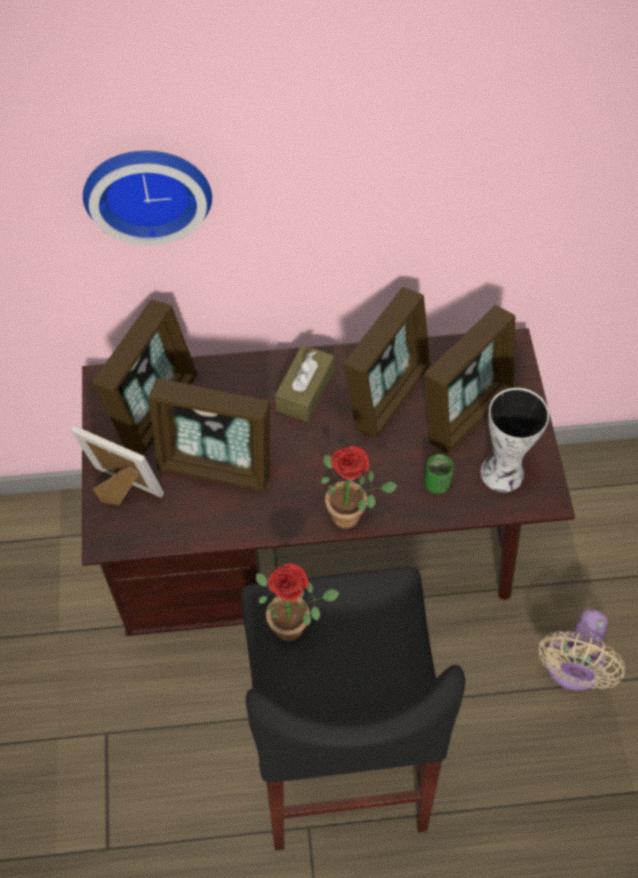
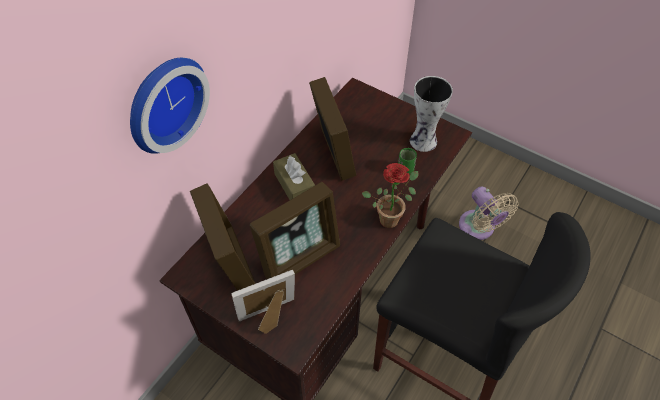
camera: 50 degrees left, 5 degrees down
(295, 625) = (428, 292): potted plant -> none
(465, 410) = (374, 130): picture frame -> none

